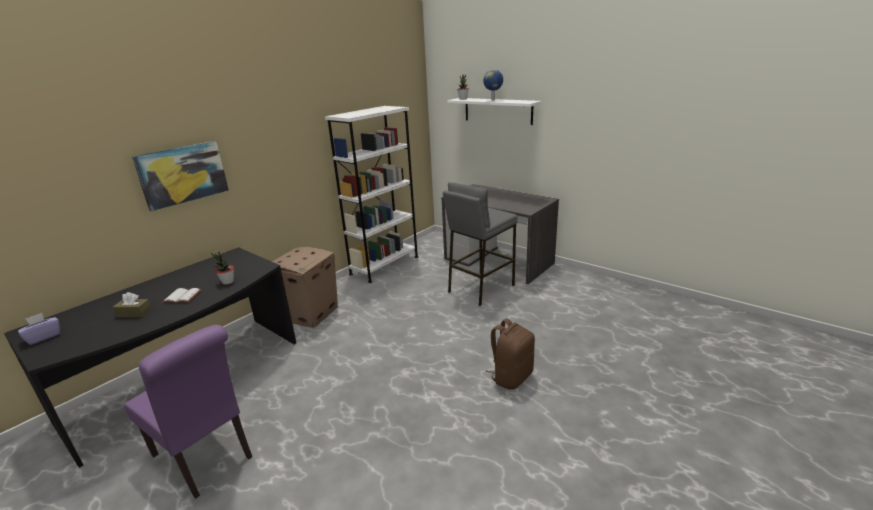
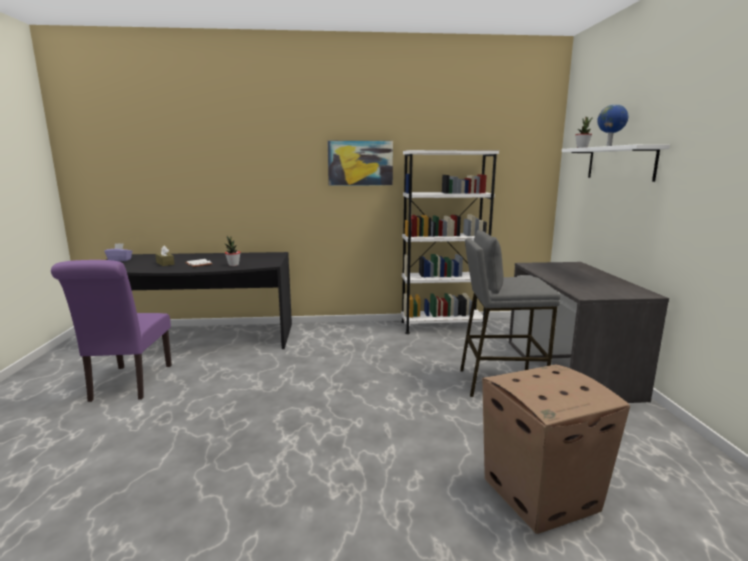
camera: 45 degrees right, 10 degrees down
(183, 174) = (255, 177): picture -> picture (360, 163)
(309, 313) = (326, 335): cardboard box -> cardboard box (541, 494)
(511, 376) = (380, 474): brown backpack -> none

